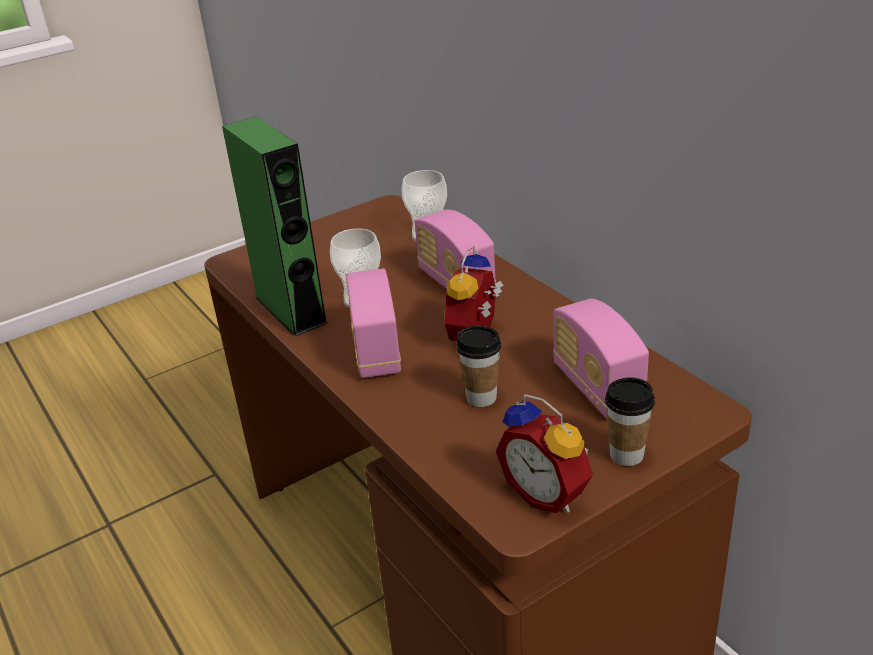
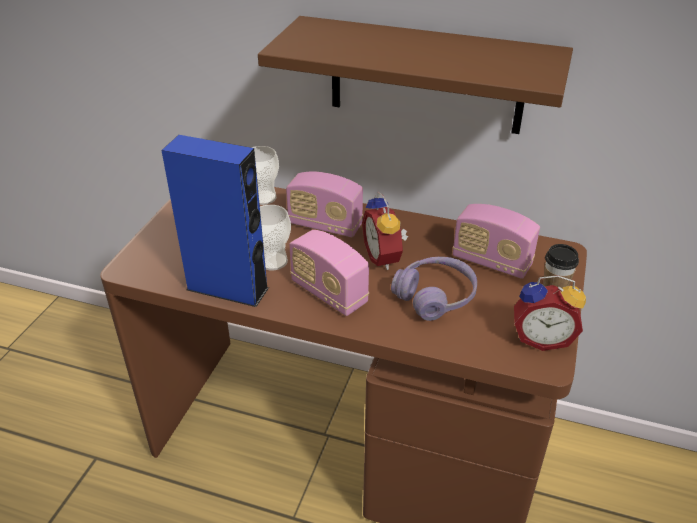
camera: 40 degrees left, 5 degrees up
(291, 310) = (227, 288): green speaker -> blue speaker
(481, 397) = (435, 296): cup -> purple headphones
(589, 113) = (426, 76): none -> brown shelf

